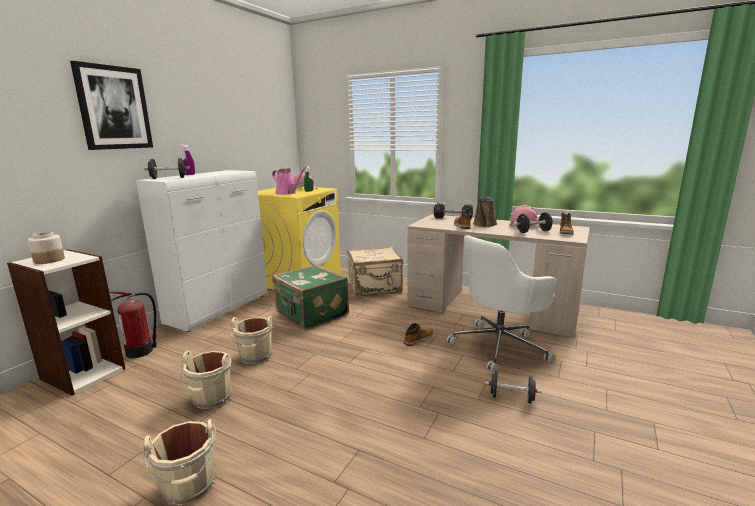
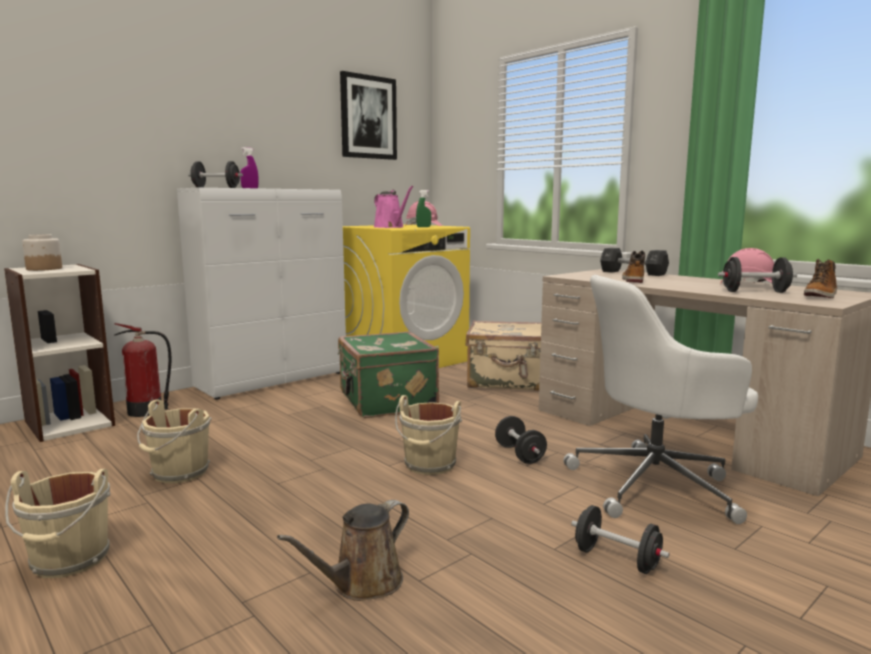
camera: 20 degrees right, 5 degrees down
(114, 108) = (159, 94): picture -> picture (368, 117)
(255, 357) = (271, 438): beige bucket -> beige bucket (429, 465)
(418, 339) = (519, 454): boot -> black dumbbell
(484, 224) = (676, 281): brown watering can -> brown watering can (362, 584)

